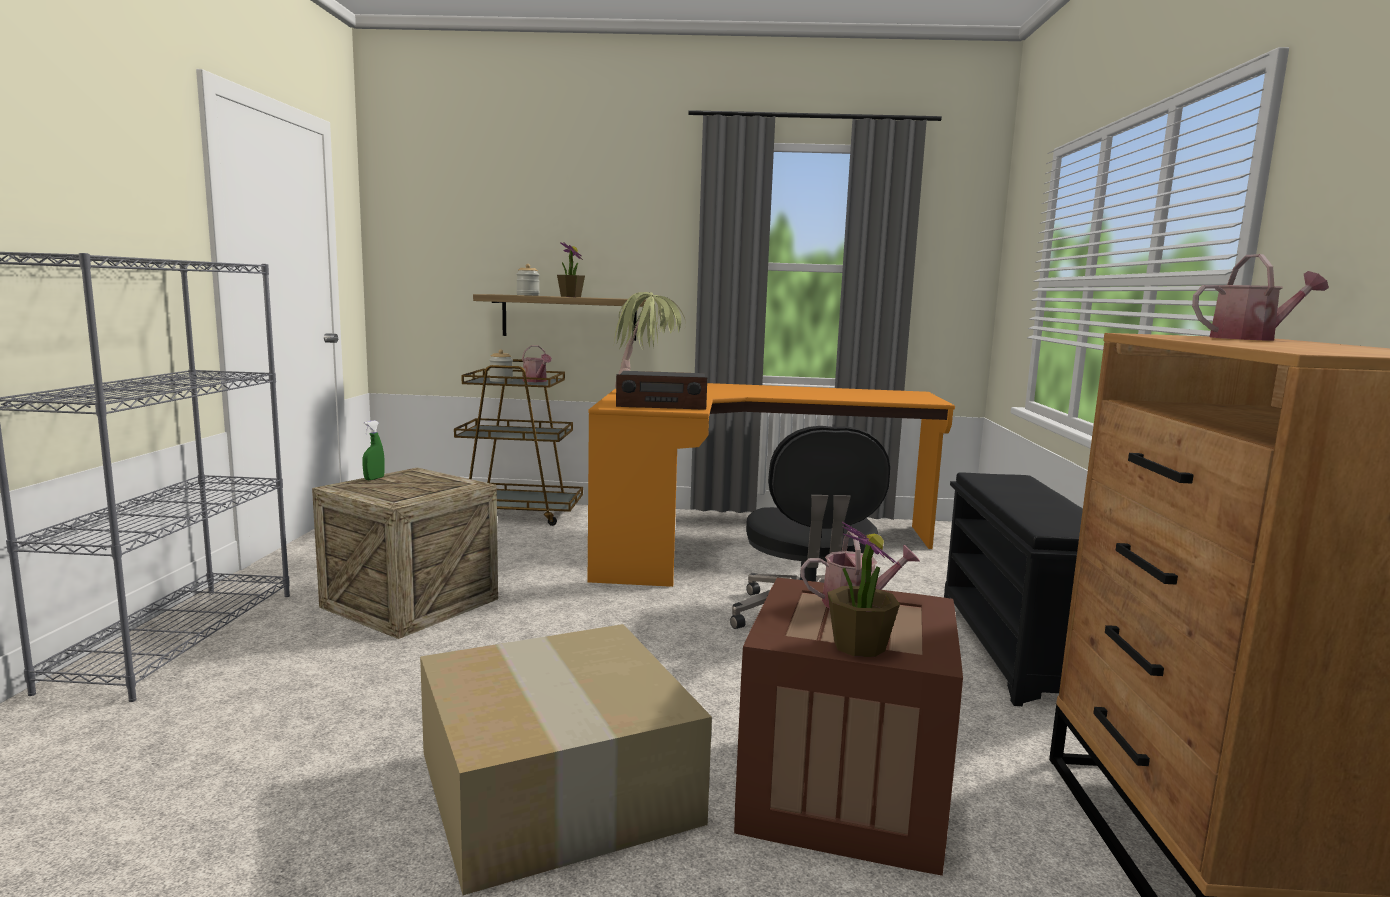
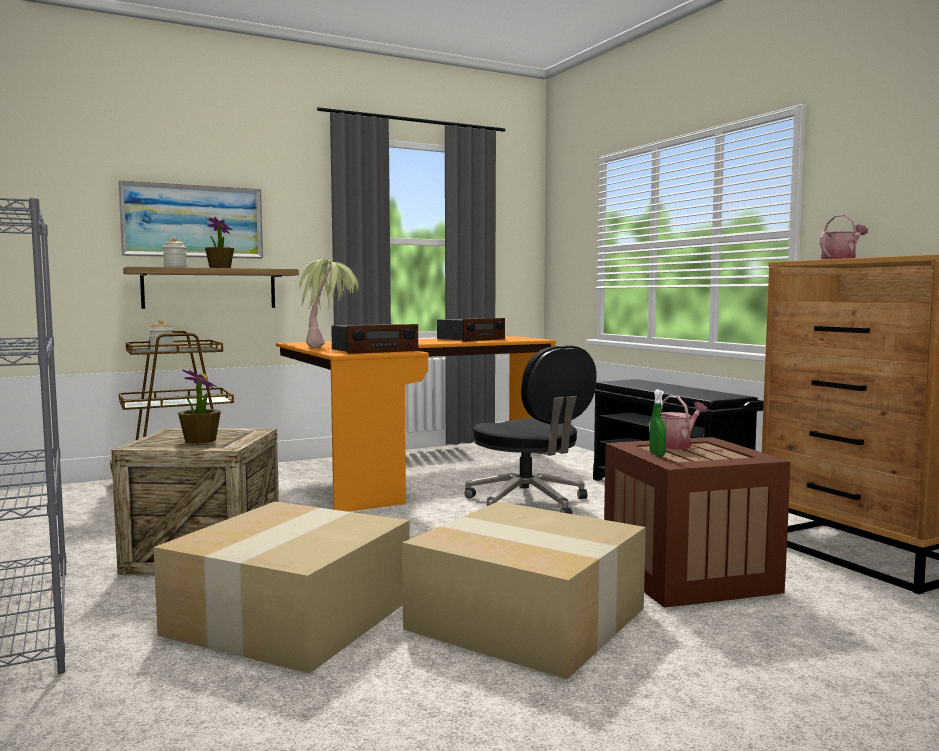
camera: 30 degrees left, 5 degrees down
(364, 698) = (290, 615): none -> cardboard box
(374, 478) = (153, 438): green spray bottle -> green spray bottle (657, 454)
(536, 381) = (195, 349): watering can -> none
(555, 246) = (193, 221): none -> picture
(848, 394) = (471, 339): none -> radio
(858, 646) = (721, 459): potted plant -> potted plant (200, 440)

